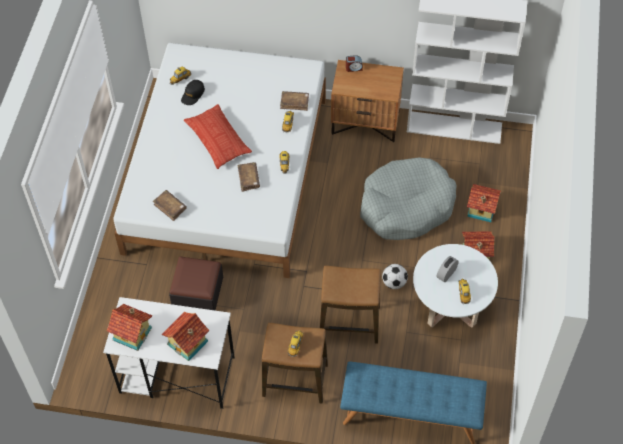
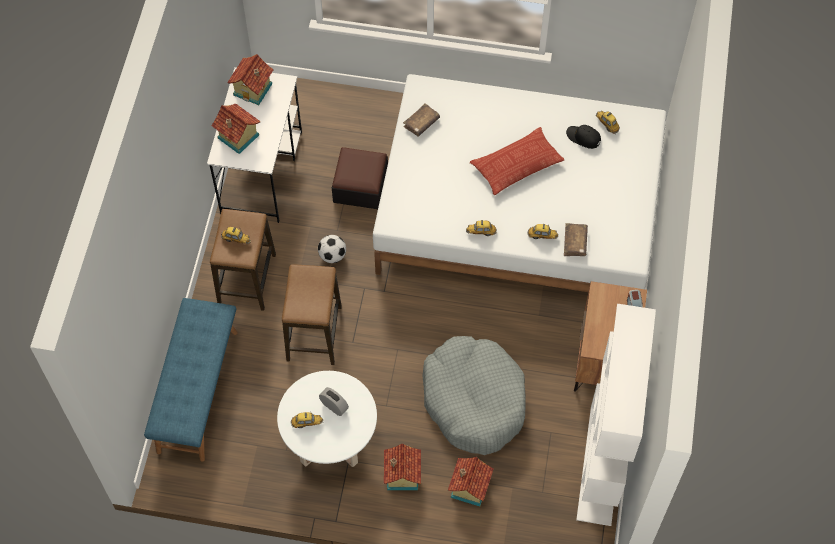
camera: 90 degrees right, 5 degrees up
(248, 179) = (460, 196): brown book -> none
(394, 283) = (365, 382): football -> football (332, 256)

